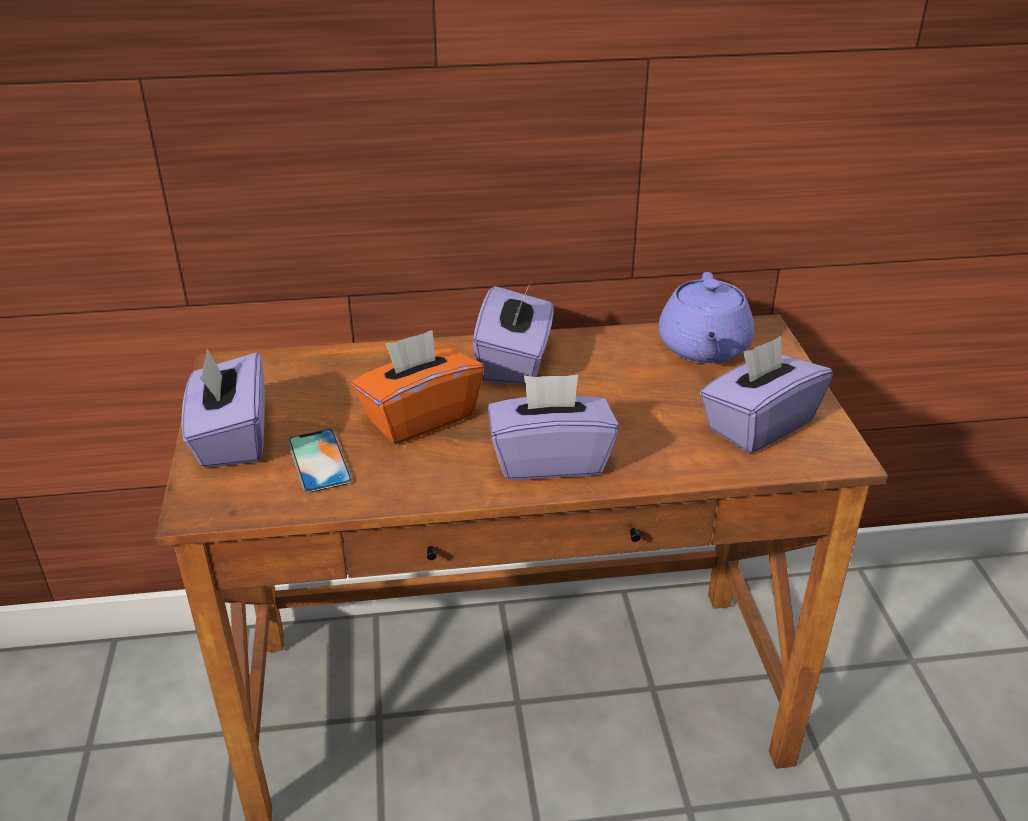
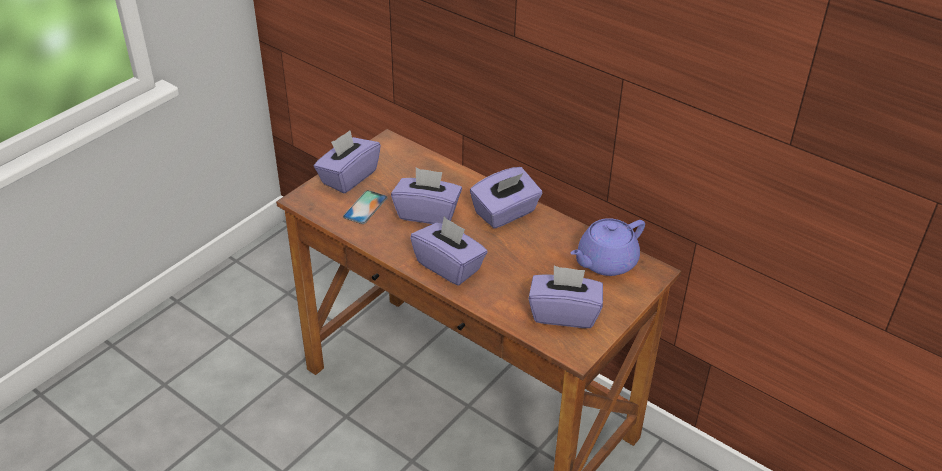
camera: 45 degrees right, 5 degrees up
(419, 417) = (427, 213): orange tissue box -> purple tissue box

